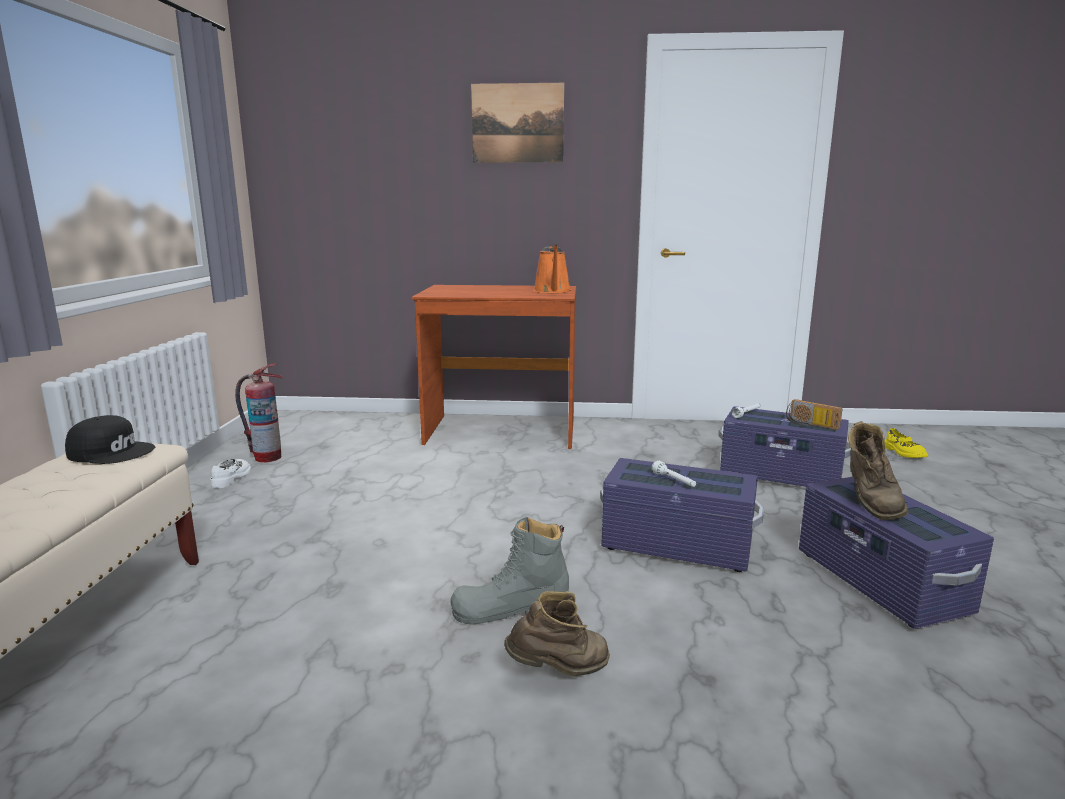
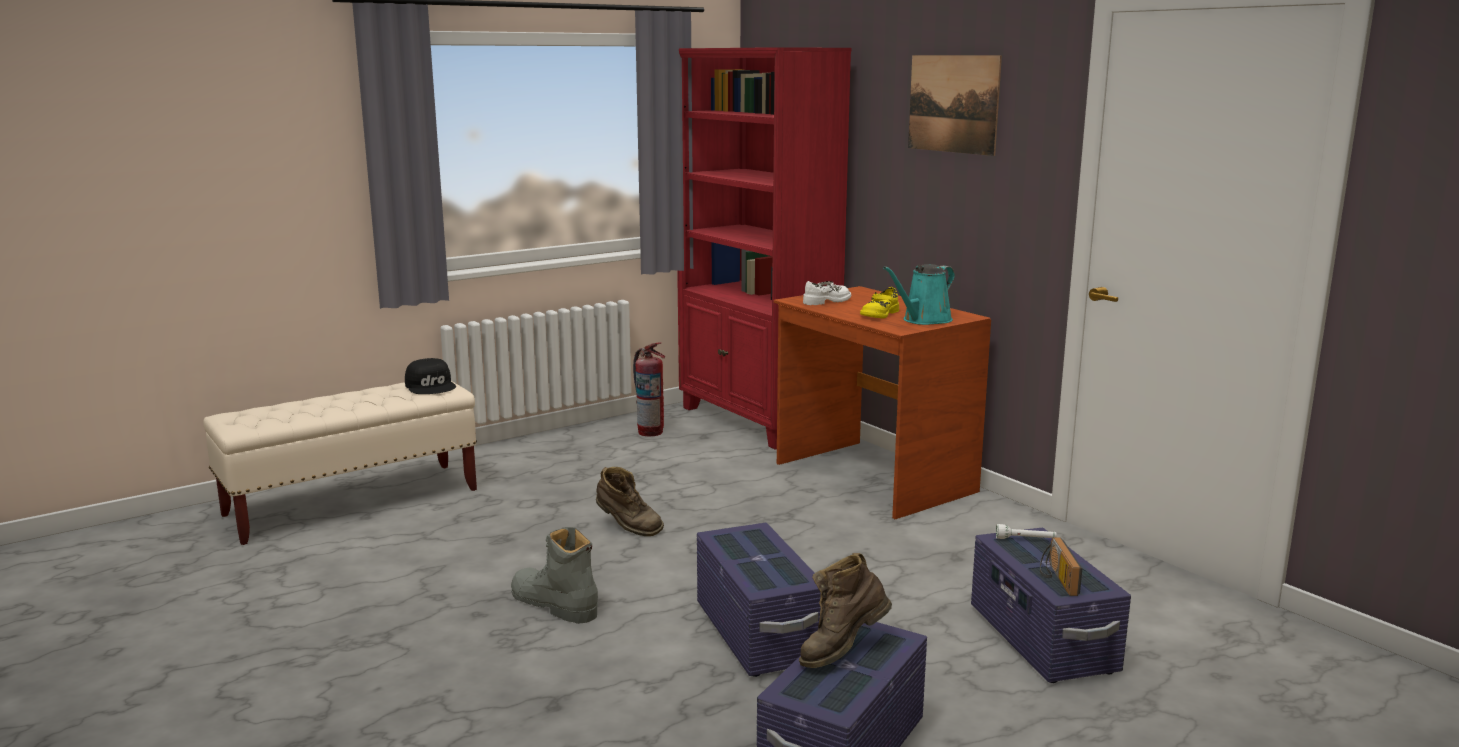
camera: 50 degrees right, 0 degrees up
(232, 478) = (599, 440): white shoe -> white shoe (827, 301)
(339, 424) = (757, 421): none -> red bookcase
(552, 291) = (924, 320): orange watering can -> turquoise watering can
(560, 672) = (497, 649): brown boot -> brown boot (627, 528)
(674, 481) = (744, 557): white flashlight -> none
(903, 453) = (1316, 704): yellow shoe -> yellow shoe (879, 314)

